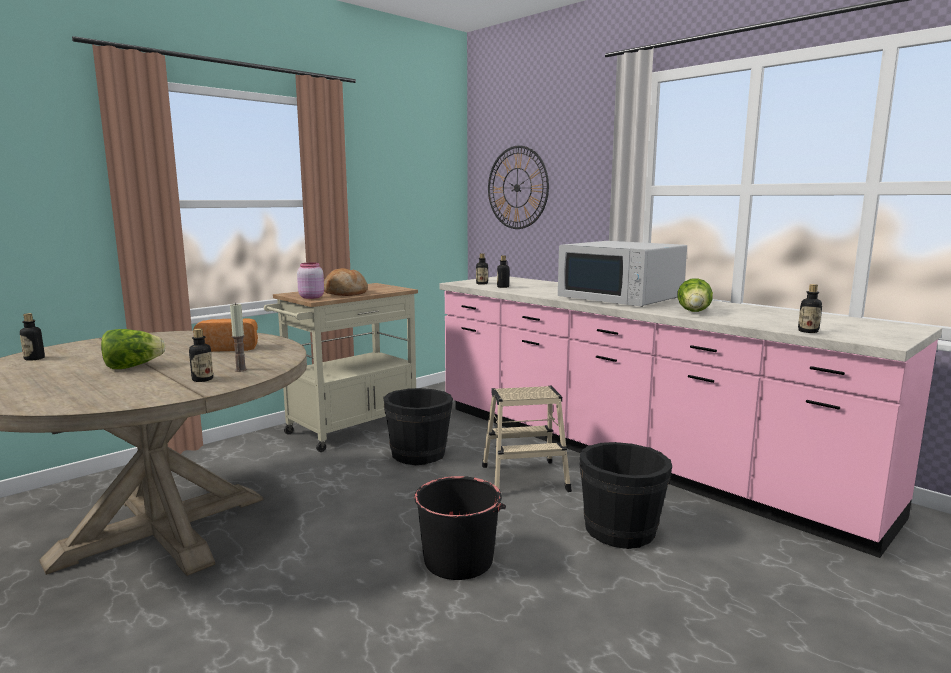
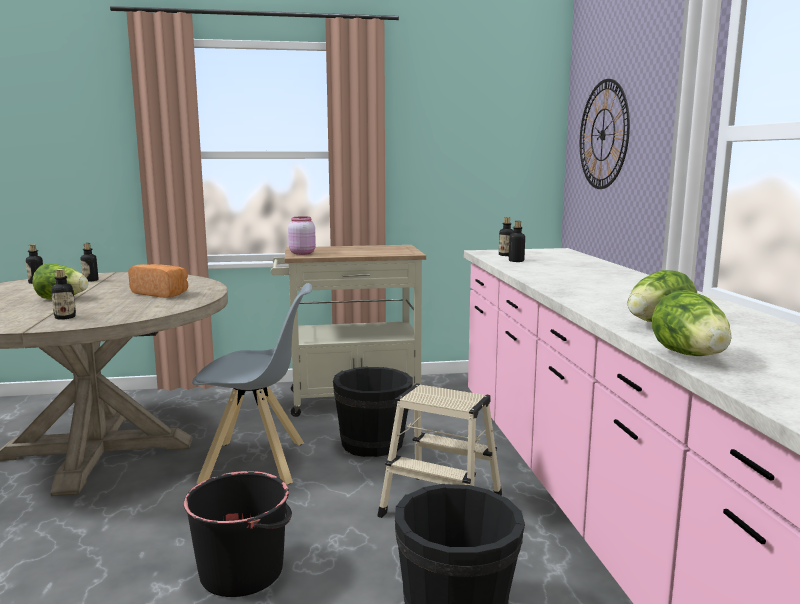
camera: 35 degrees right, 0 degrees up
(240, 370) = (110, 314): candle -> none
(345, 293) = (344, 252): bread -> none
(347, 492) = (257, 462): none -> grey chair
(621, 298) = (618, 291): white microwave -> none
(753, 324) = (691, 356): none -> lettuce
(808, 331) = (753, 385): bottle -> bottle (90, 280)

